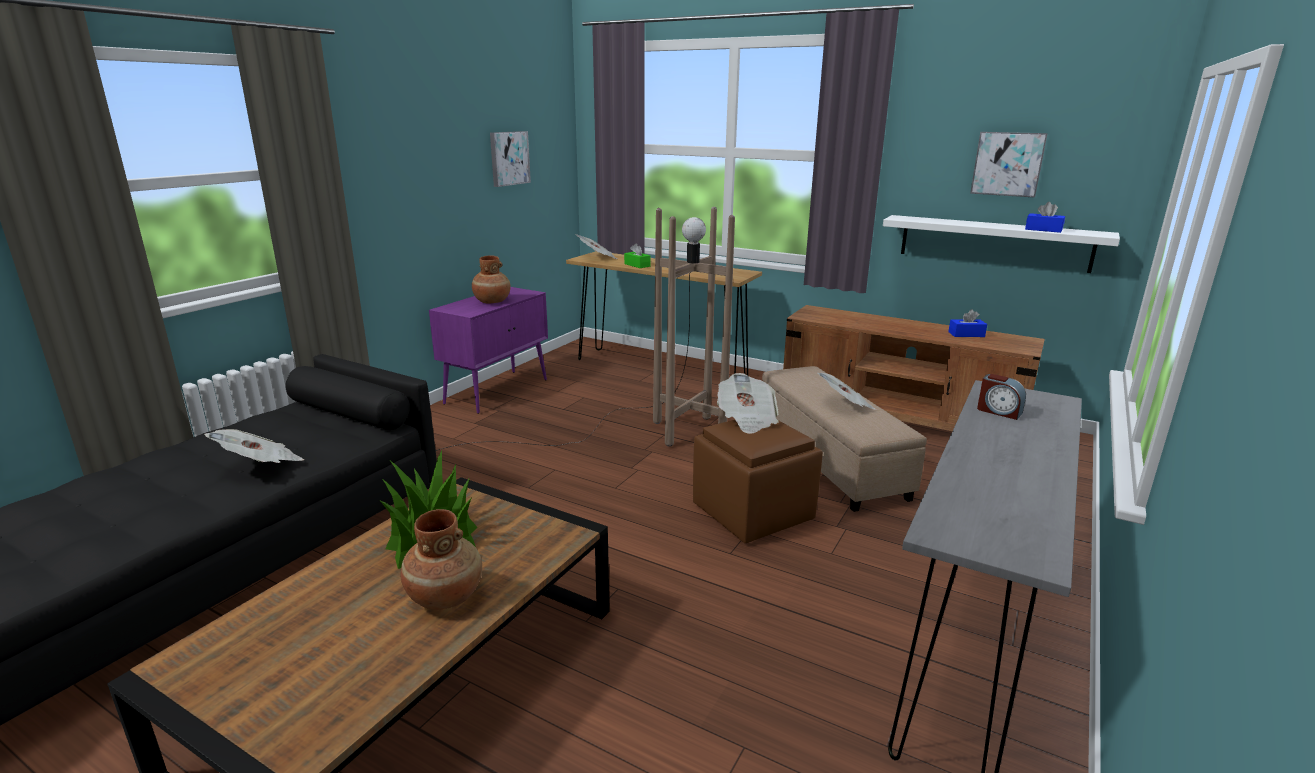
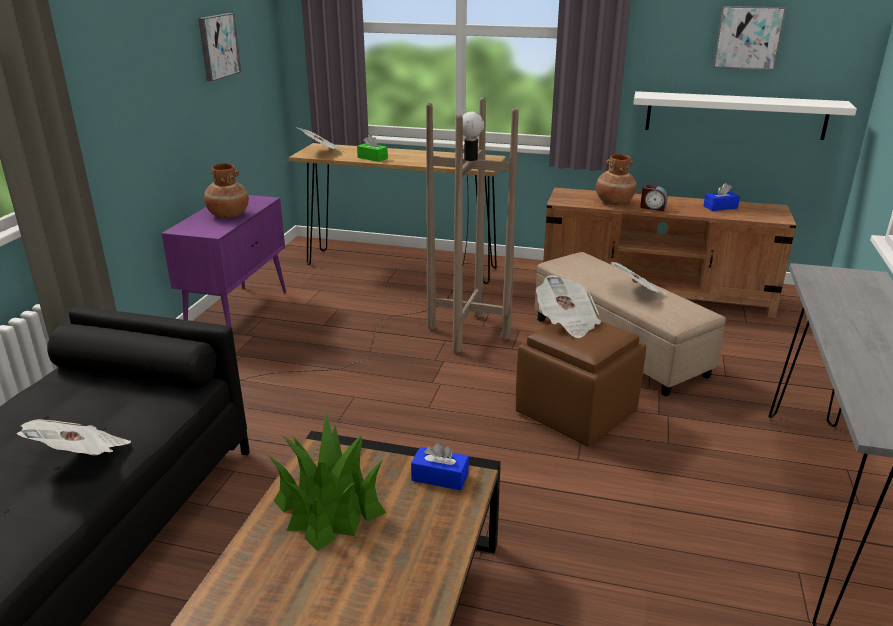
camera: 15 degrees left, 5 degrees up
(445, 596) = (389, 572): brown vase -> brown vase (613, 202)
(998, 411) = (834, 295): alarm clock -> alarm clock (652, 207)
(1043, 230) = (786, 102): blue tissue box -> blue tissue box (440, 477)

